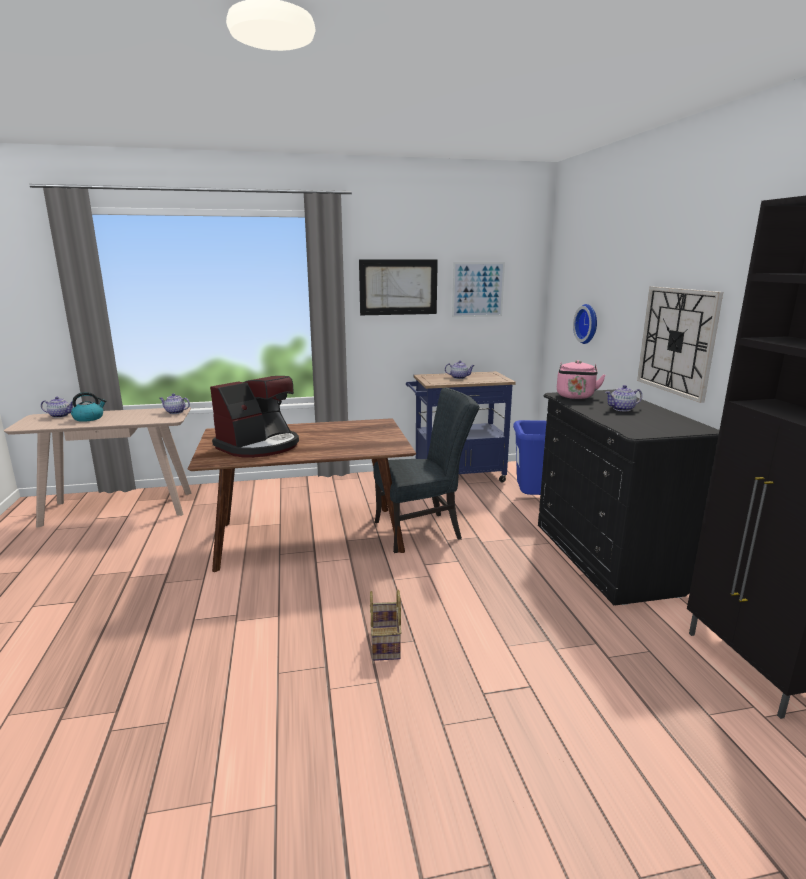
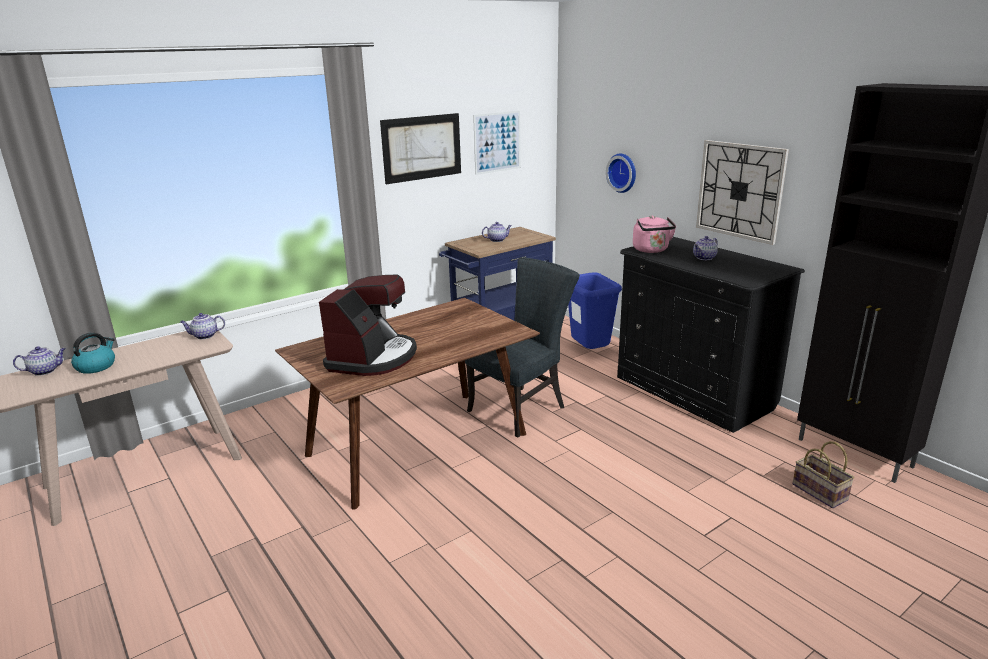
camera: 25 degrees left, 5 degrees up
(386, 644) = (593, 522): basket -> basket (821, 492)

